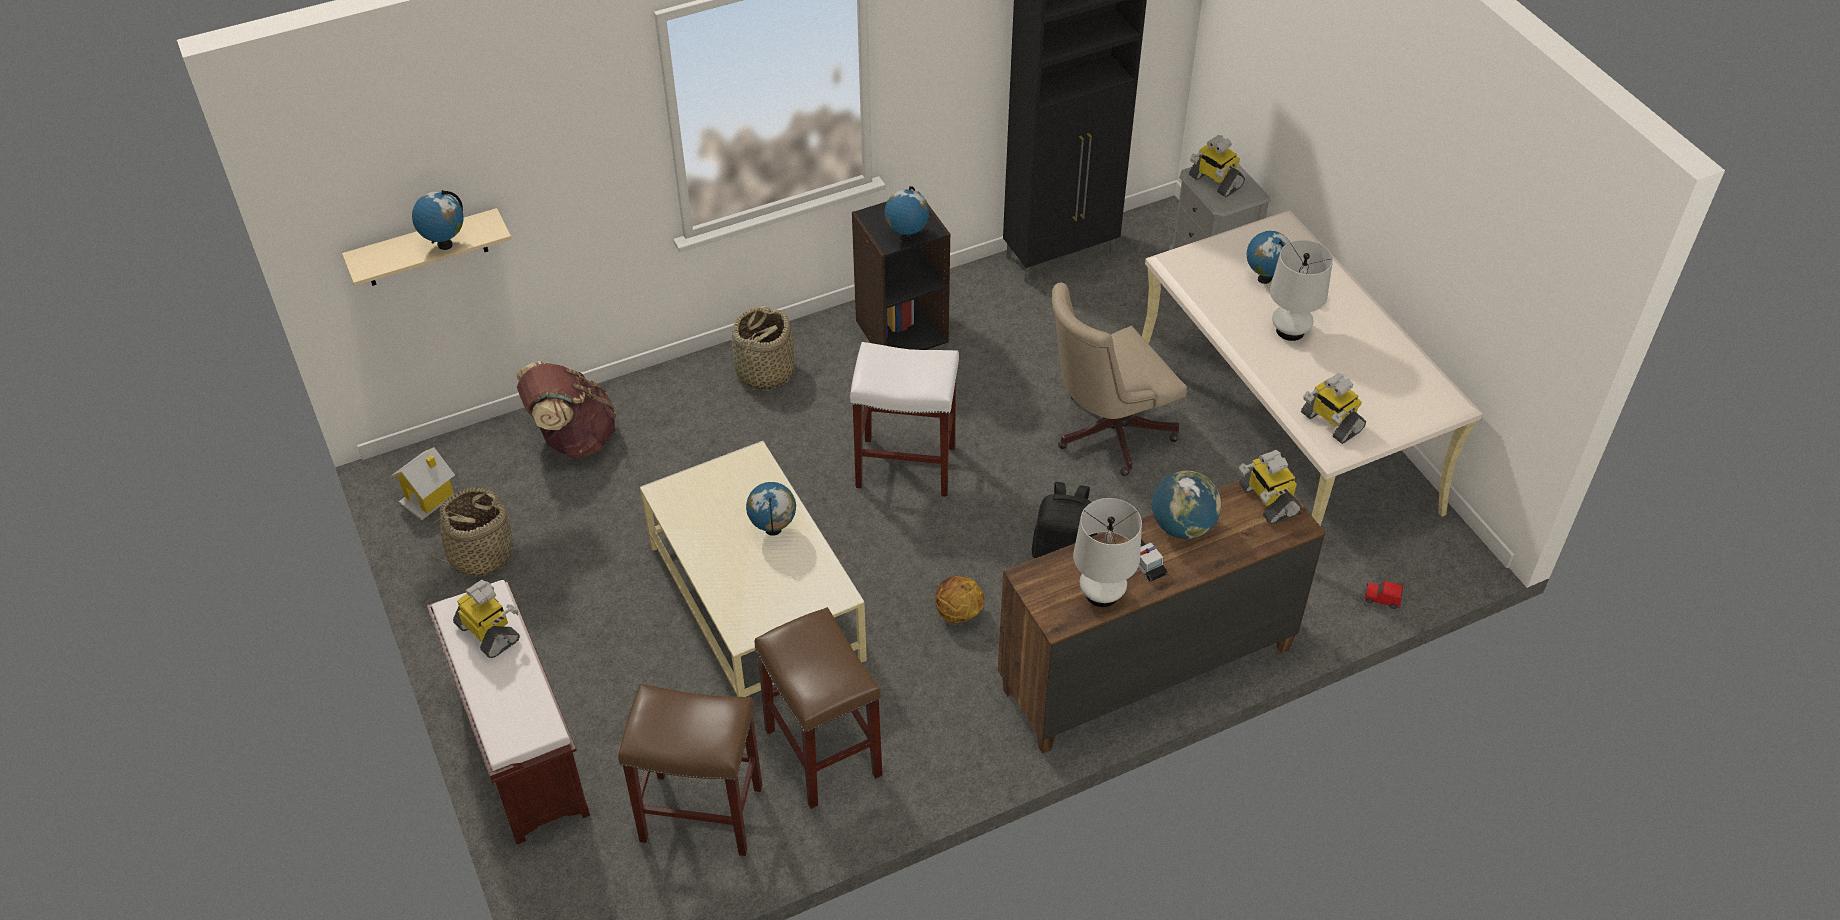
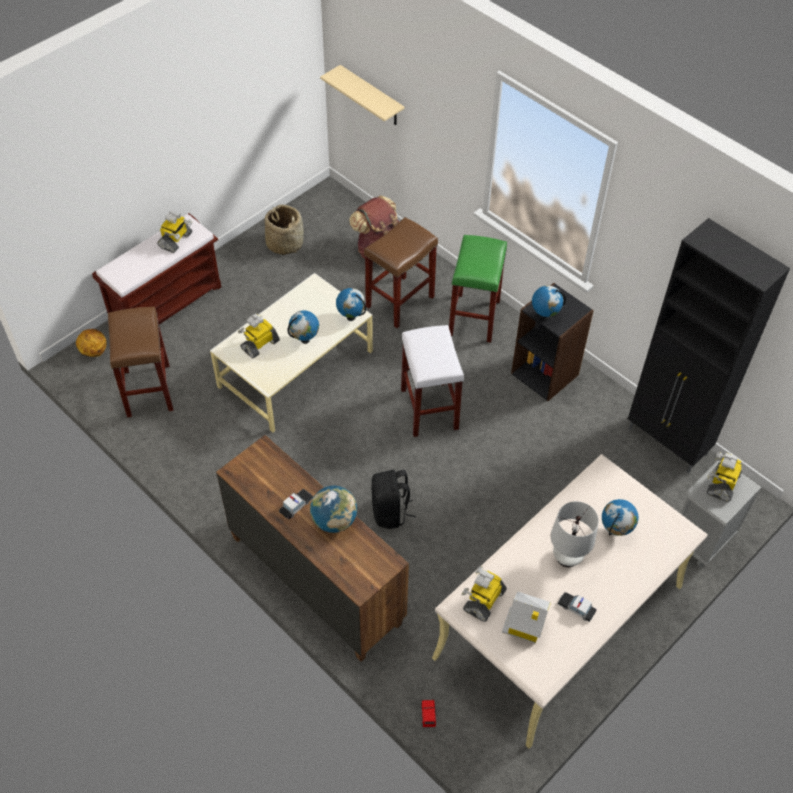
camera: 70 degrees right, 5 degrees up
(429, 498) = (314, 209): toy house -> toy house (524, 626)
(445, 244) = (364, 97): globe -> globe (351, 317)
(764, 372) = (474, 317): basket -> green stool
(824, 753) = (202, 432): brown stool -> brown stool (399, 302)
(958, 614) = (323, 468): basketball -> basketball (94, 351)
(1101, 594) = (262, 489): white table lamp -> none
(1106, 432) = (509, 510): beige office chair -> none
(1267, 500) = (376, 565): toy robot -> toy robot (260, 344)
(1362, 344) = (576, 608): none -> toy car

